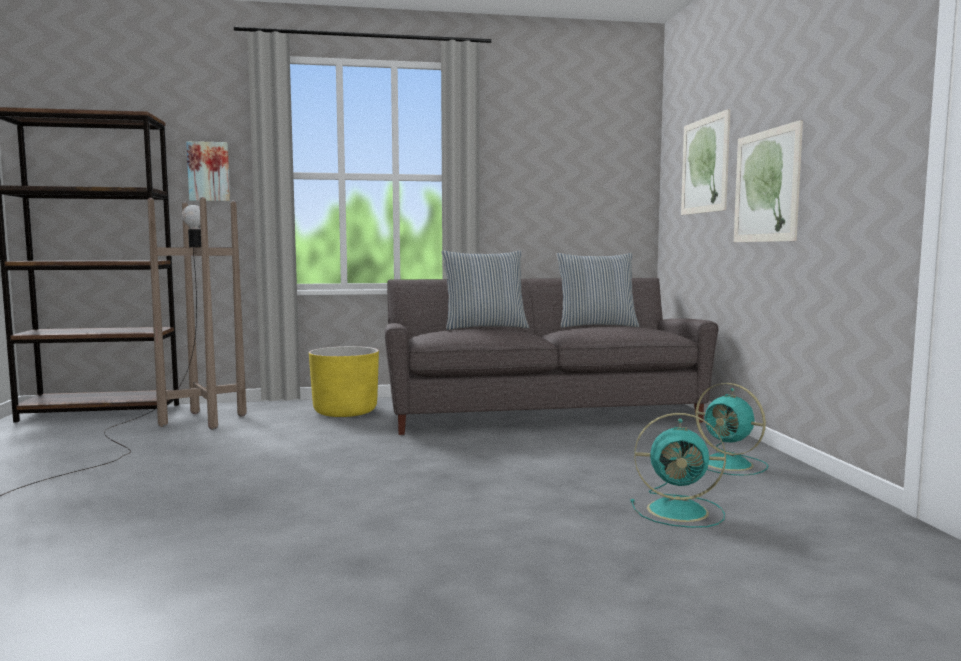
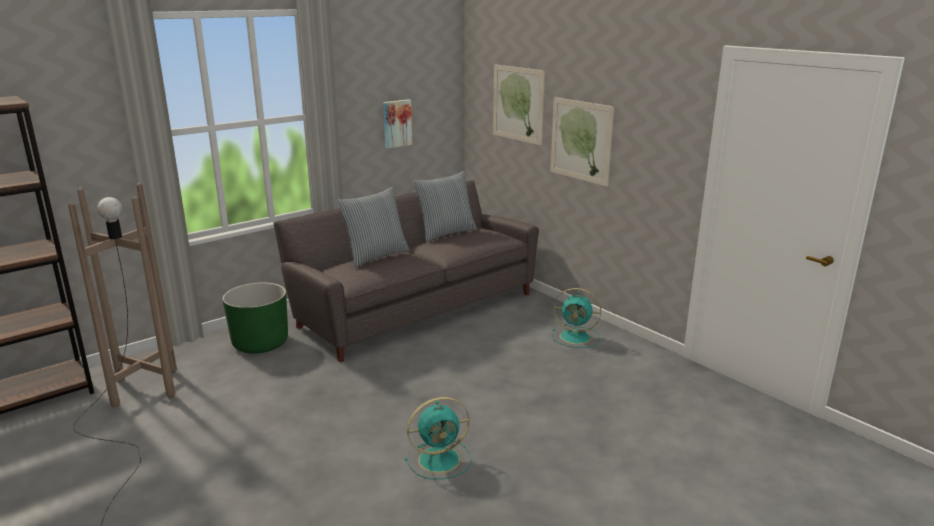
camera: 30 degrees left, 15 degrees up
(209, 171) = (75, 141): picture -> picture (397, 123)
(345, 411) = (260, 343): yellow planter -> green planter
(680, 511) = (585, 389): turquoise fan -> turquoise fan (441, 459)

